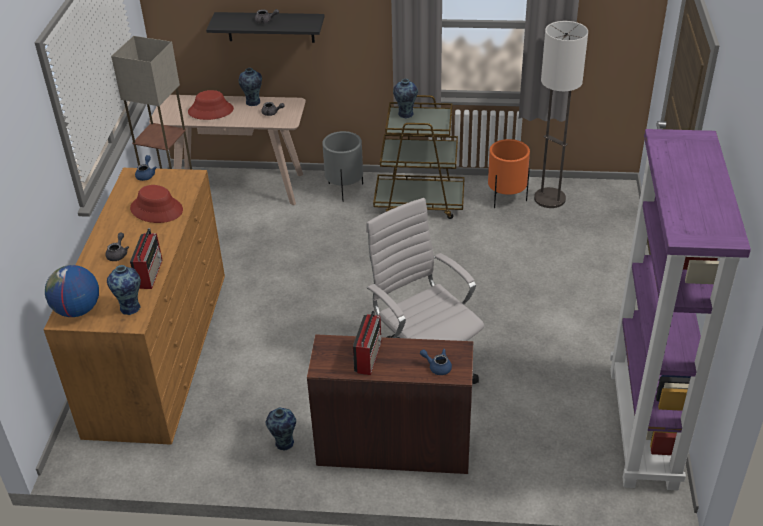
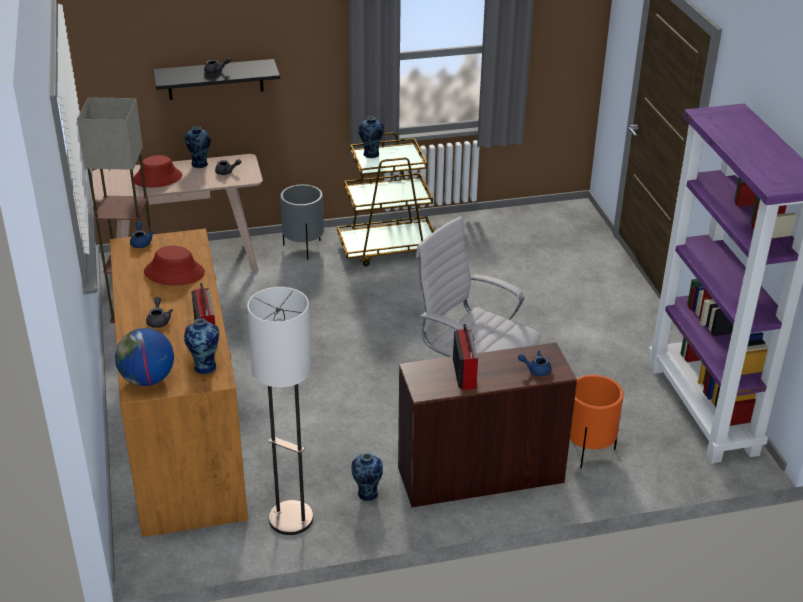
camera: 20 degrees left, 5 degrees down
(506, 198) = (473, 232): orange planter -> orange planter (588, 451)
(549, 199) = (515, 226): floor lamp -> floor lamp (290, 519)

